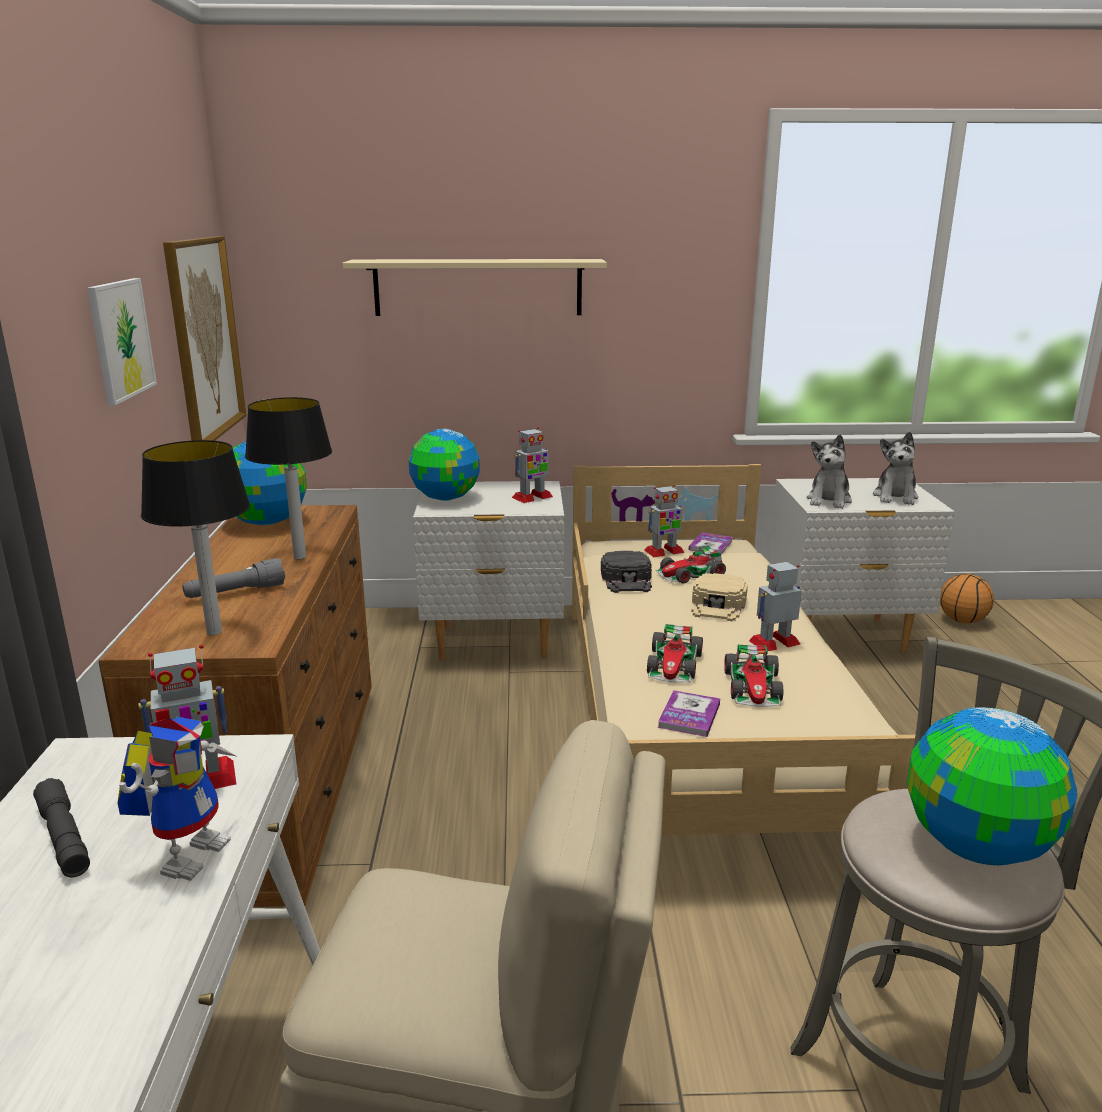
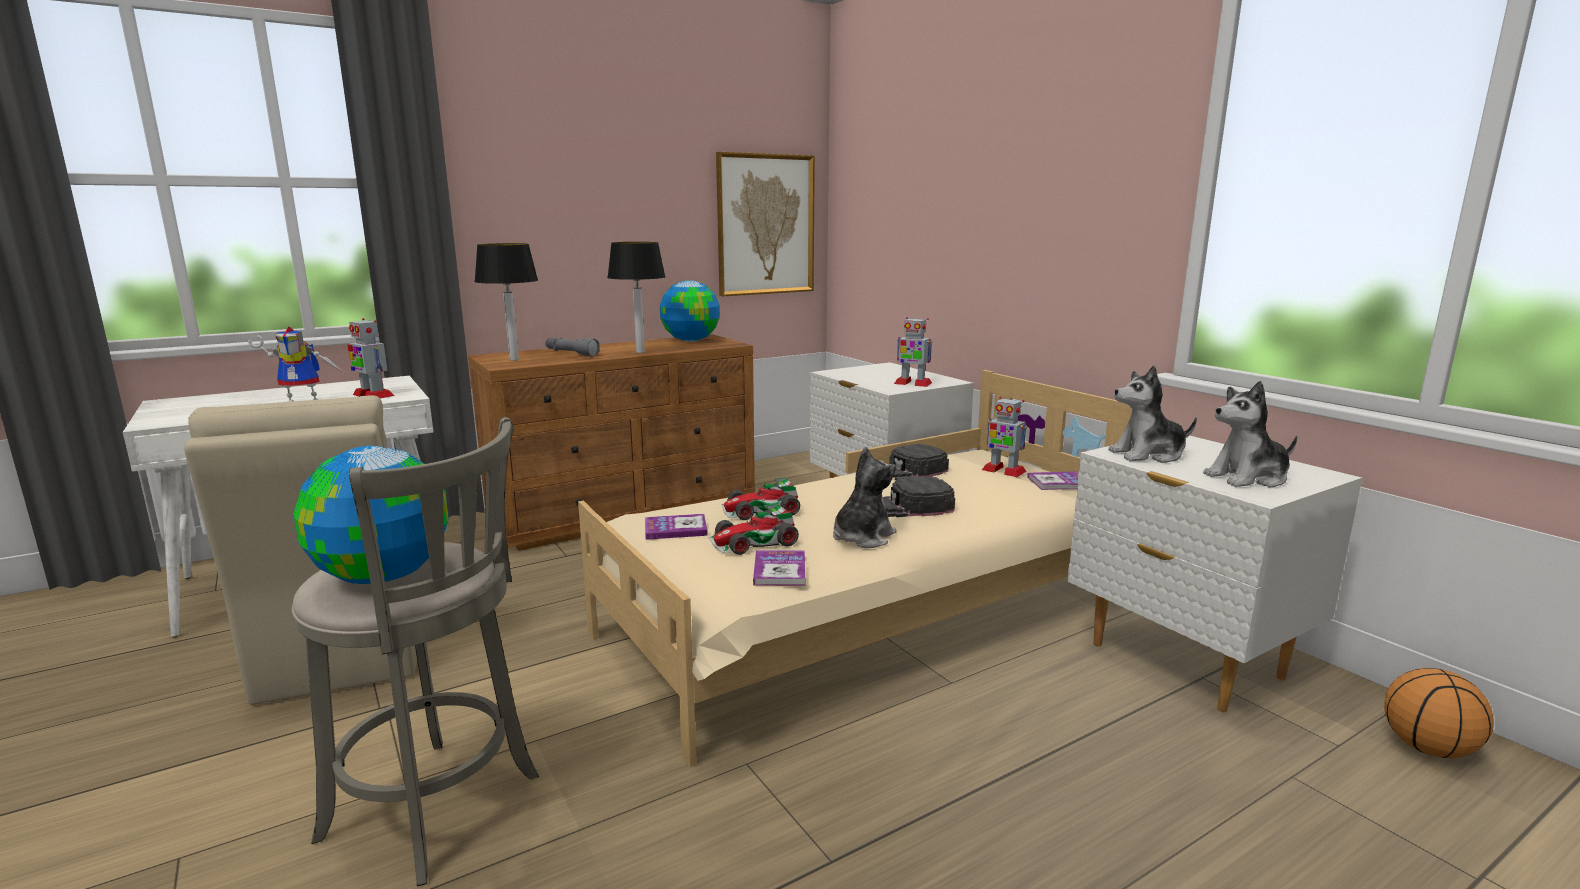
camera: 60 degrees right, 5 degrees down
(64, 838) = (318, 391): grey flashlight -> none
(121, 339) = (633, 205): picture -> none
(445, 498) = (863, 370): globe -> none
(478, 287) = (955, 192): beige shelf -> none
(690, 574) = (966, 487): toy car -> none
(718, 605) = (912, 506): beige cap -> black cap
(774, 642) = (862, 537): toy robot -> plush toy
(826, 692) = (779, 570): none -> book

